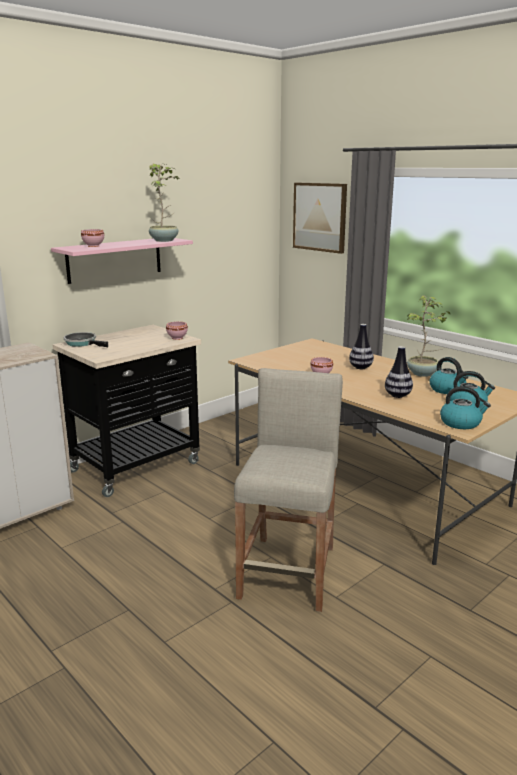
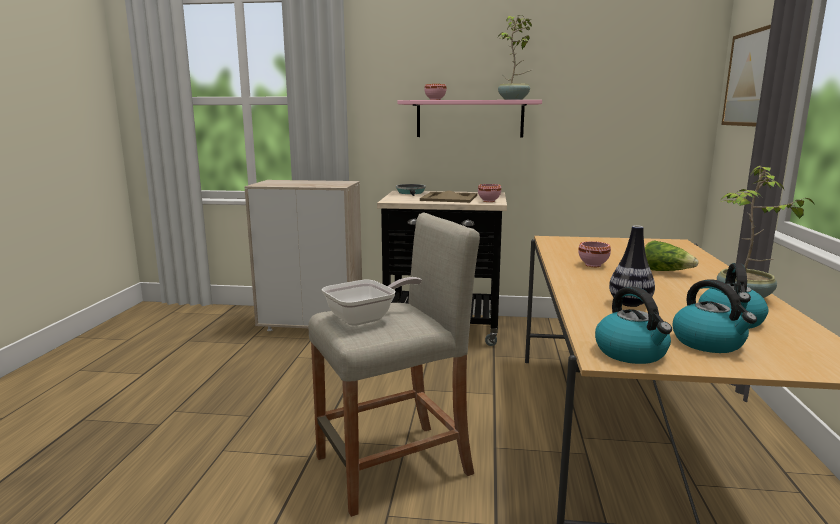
camera: 50 degrees right, 5 degrees down
(136, 342) = (449, 198): none -> beige tray
(287, 464) = (366, 318): none -> frying pan
(360, 367) = (665, 271): vase -> lettuce

